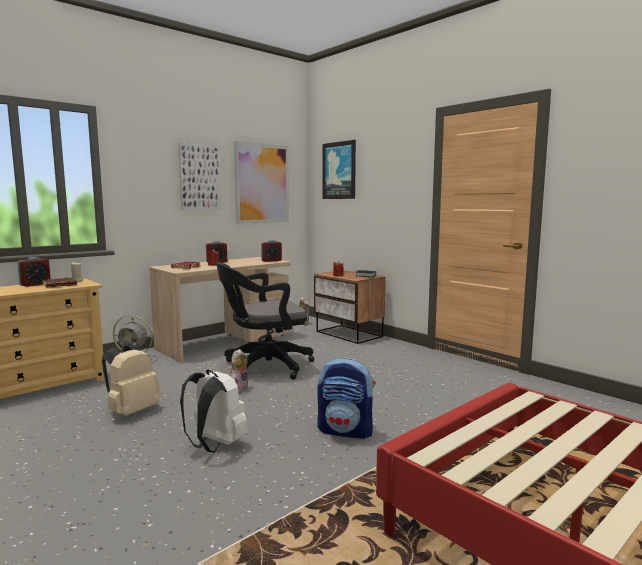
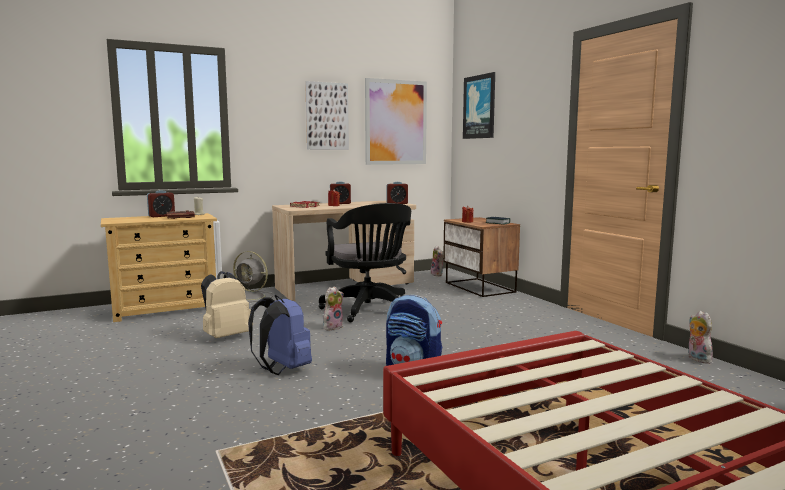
camera: 15 degrees right, 0 degrees up
(215, 445) = (282, 369): white backpack -> blue backpack
(263, 367) = (369, 310): black office chair -> black office chair turned 105 degrees counterclockwise
(566, 390) = (697, 359): none -> plush toy

